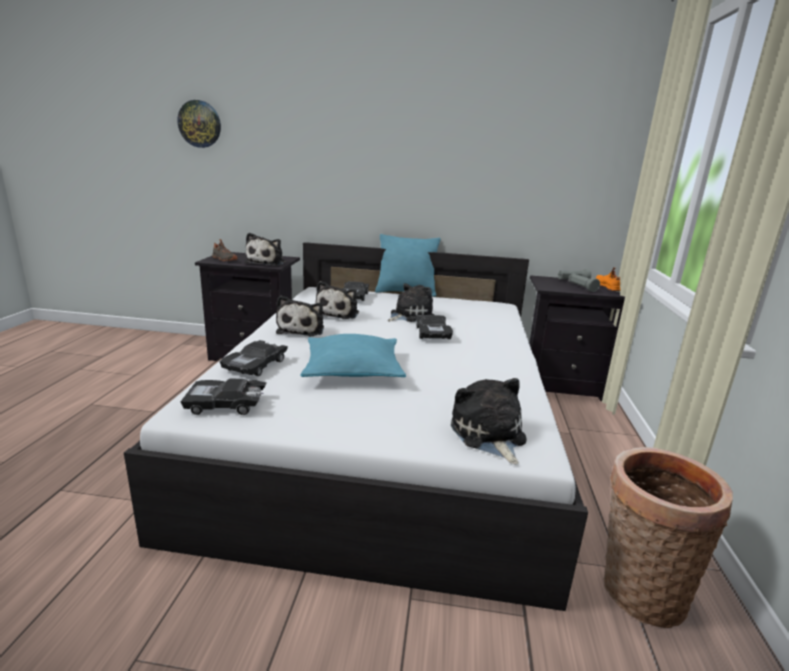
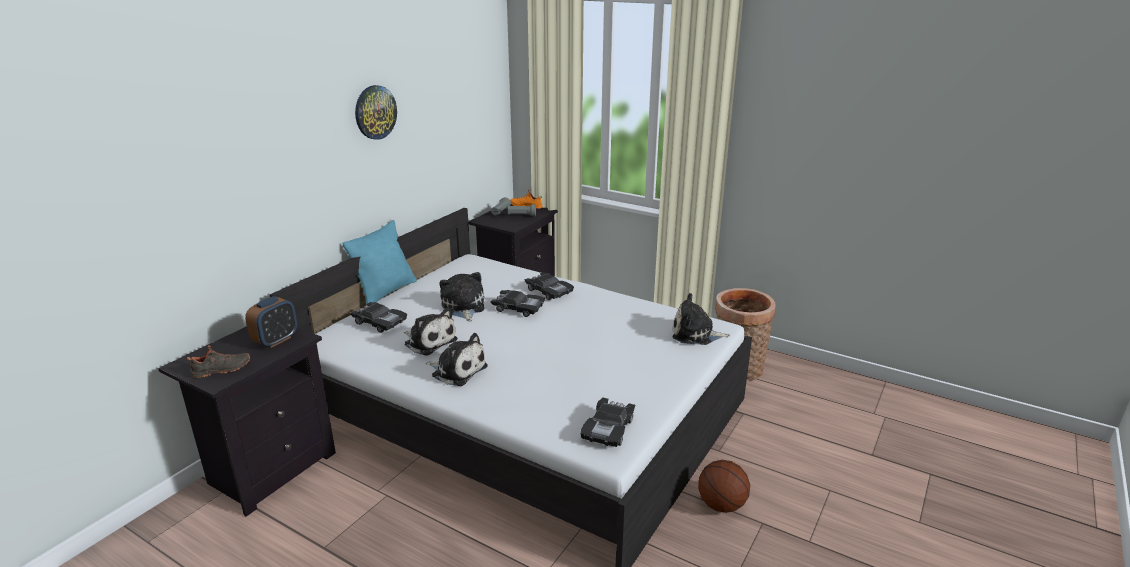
camera: 65 degrees left, 5 degrees up
(199, 124) = (66, 192): wall clock -> wall clock (375, 112)
(256, 365) = (535, 407): black toy car -> black toy car (549, 291)
(267, 262) = (276, 340): plush toy -> alarm clock
(289, 621) = (722, 505): none -> basketball
(353, 369) = (572, 361): turquoise pillow -> none

